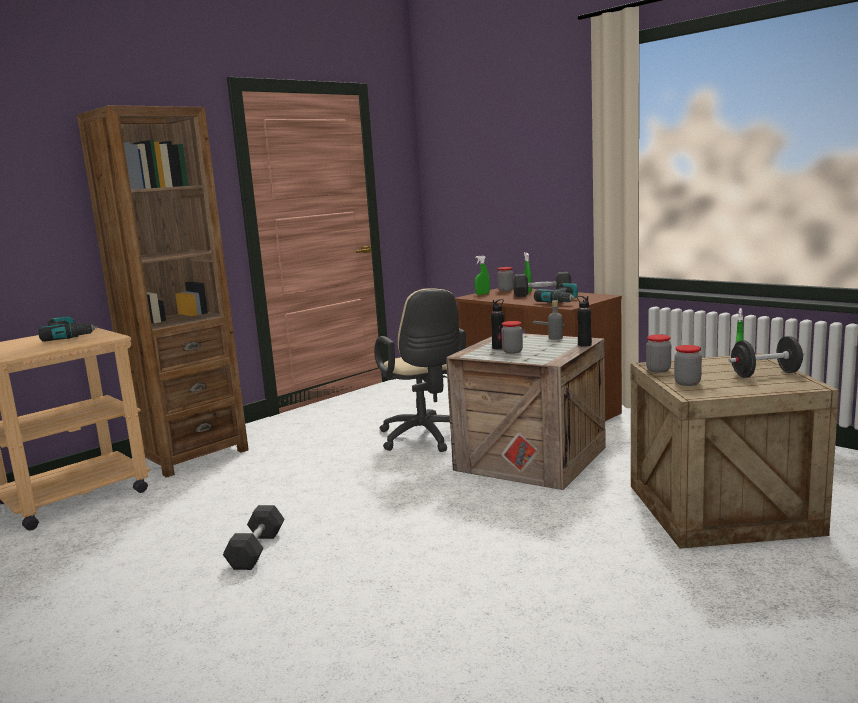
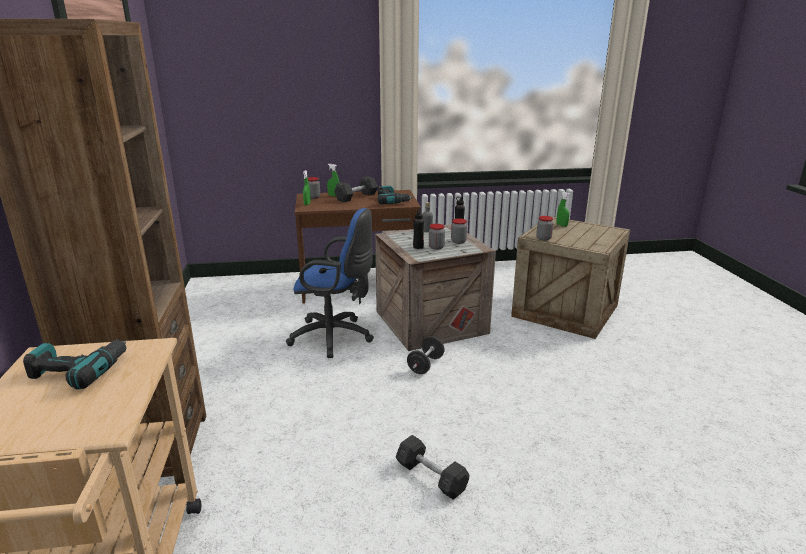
camera: 55 degrees left, 10 degrees up
(425, 438) = (335, 337): beige office chair -> blue office chair
(687, 383) = (578, 243): jar -> jar (458, 242)
(765, 374) = (587, 228): black dumbbell -> black dumbbell (425, 365)

